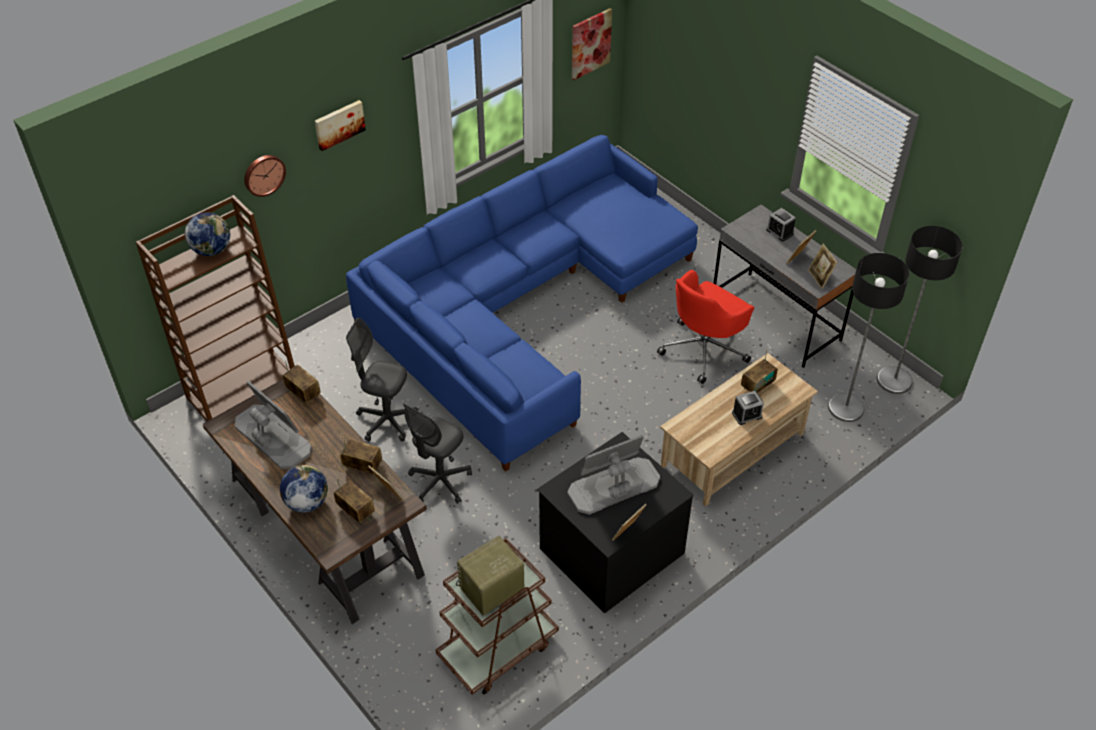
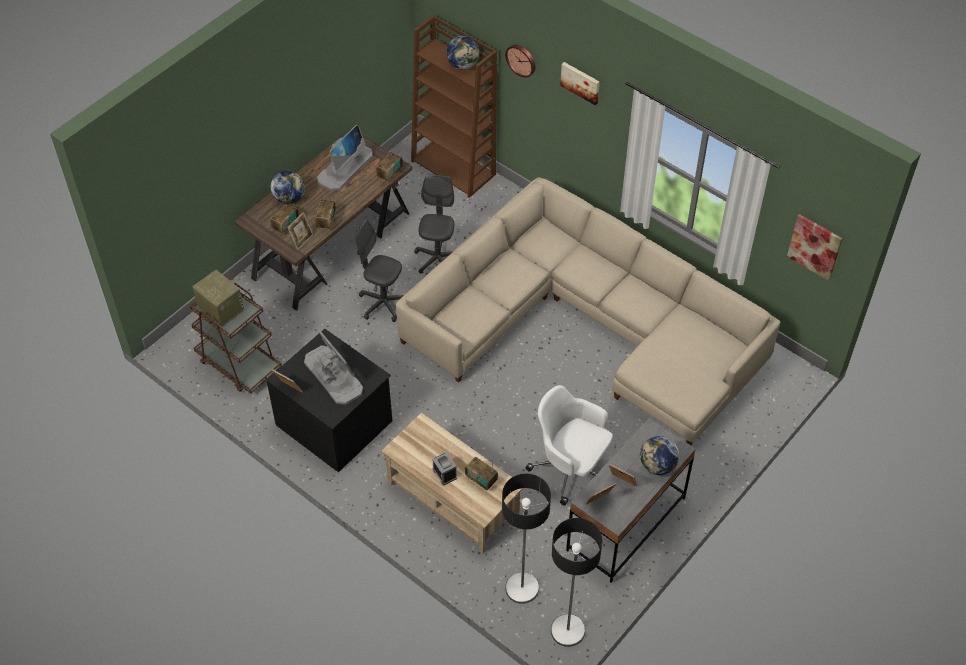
camera: 80 degrees right, 5 degrees up
(522, 307) = (588, 325): blue sofa -> beige sofa
(704, 349) = (570, 468): red office chair -> white office chair
(779, 232) = (657, 466): alarm clock -> globe

